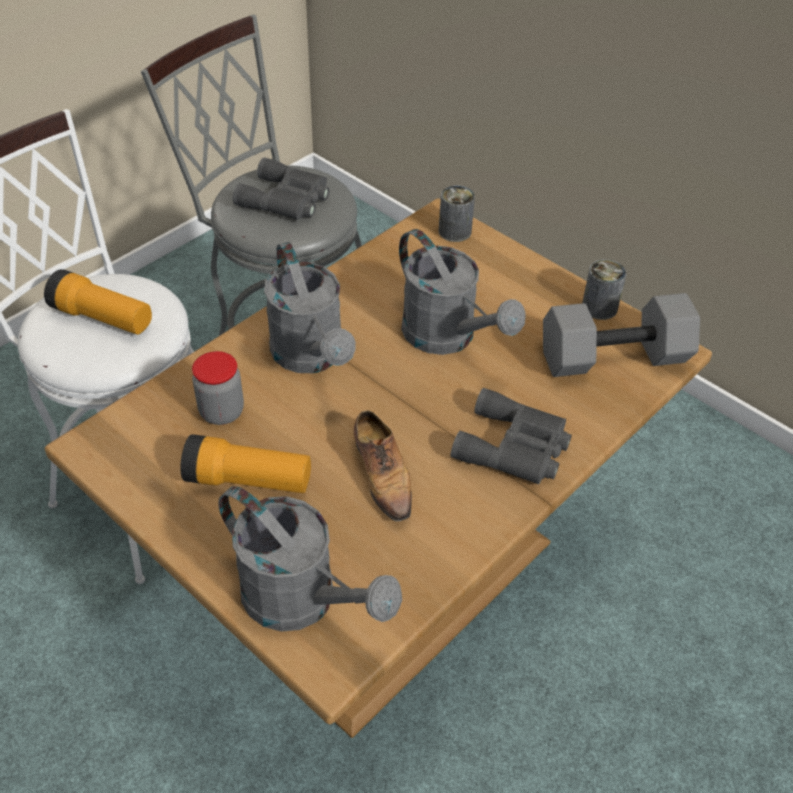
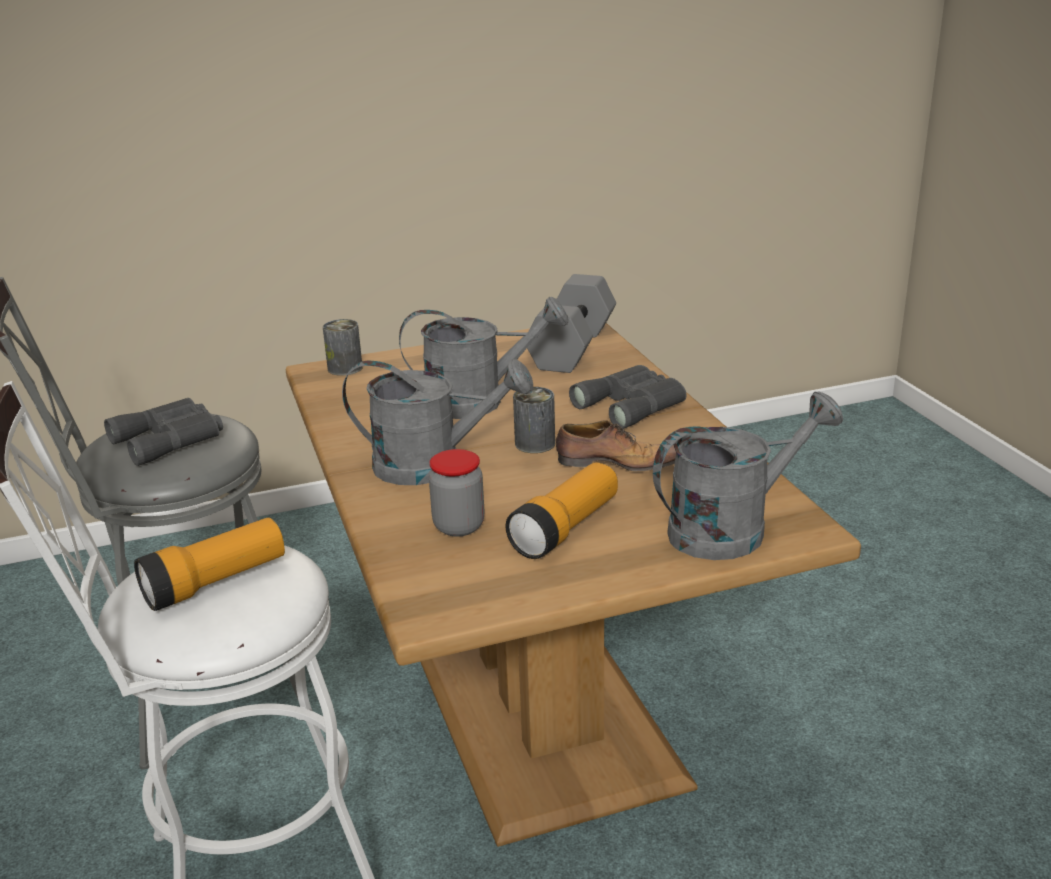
camera: 60 degrees left, 20 degrees down
(599, 307) = (511, 339): can -> can (535, 444)

